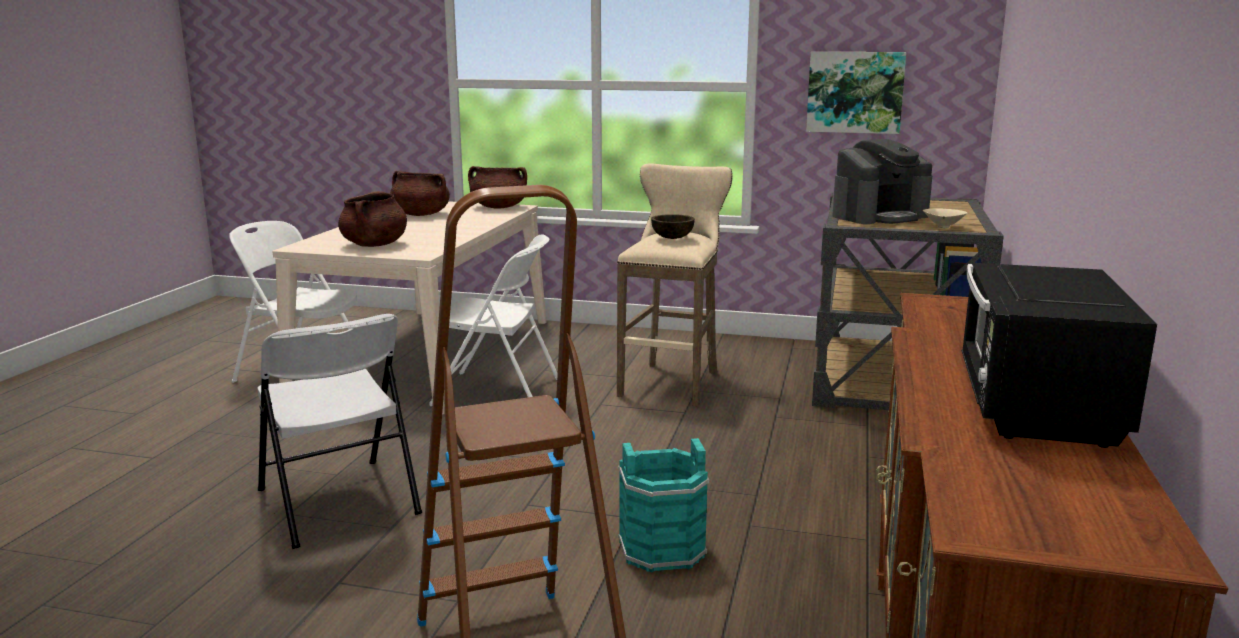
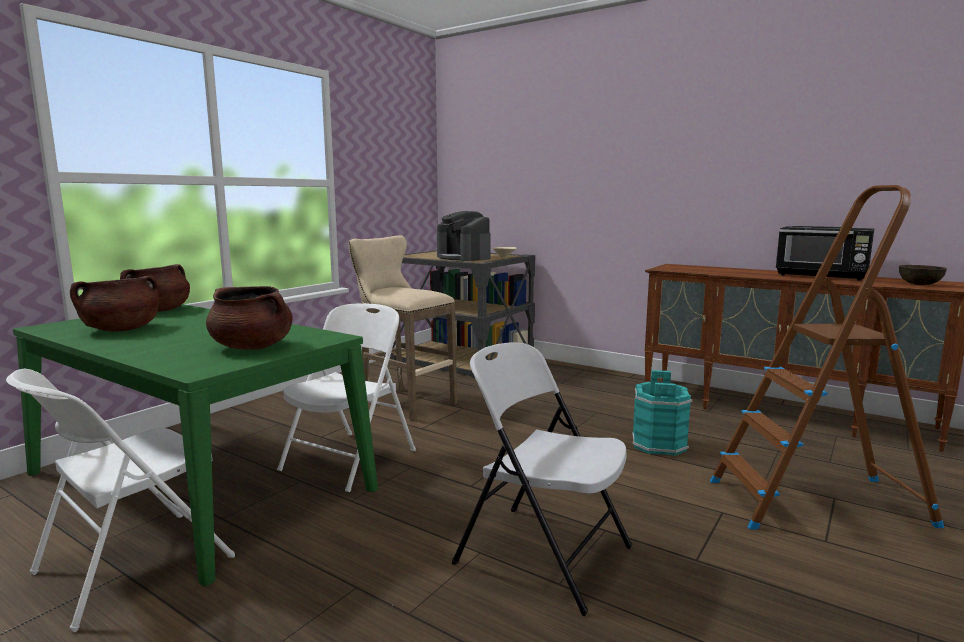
camera: 70 degrees left, 5 degrees down
(337, 502) = (544, 554): white chair -> white chair turned 135 degrees counterclockwise
(428, 355) = (198, 481): beige dining table -> green dining table
(672, 238) = (407, 289): brown bowl -> brown bowl (919, 284)
(855, 92) = (384, 187): picture -> none
(879, 216) = (463, 258): coffee machine -> coffee machine turned 150 degrees clockwise

